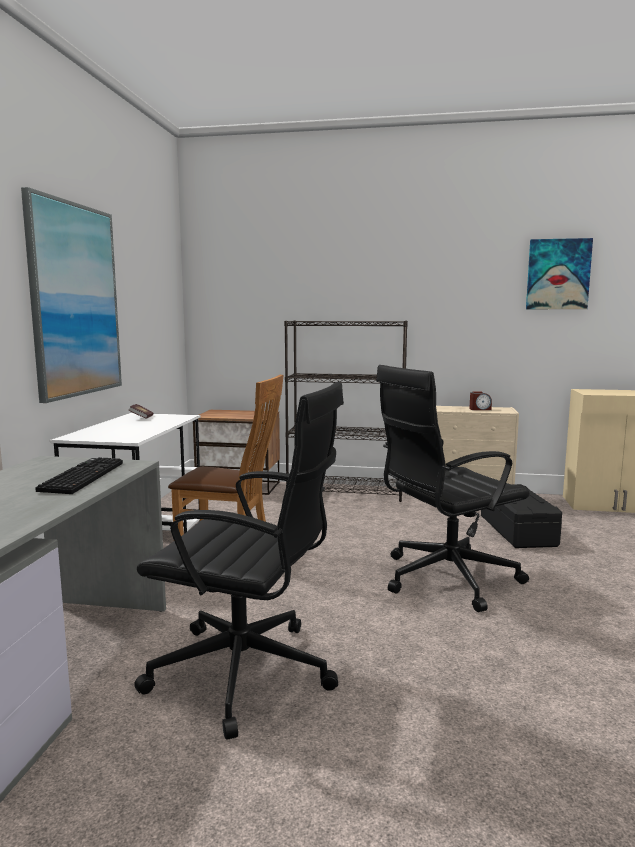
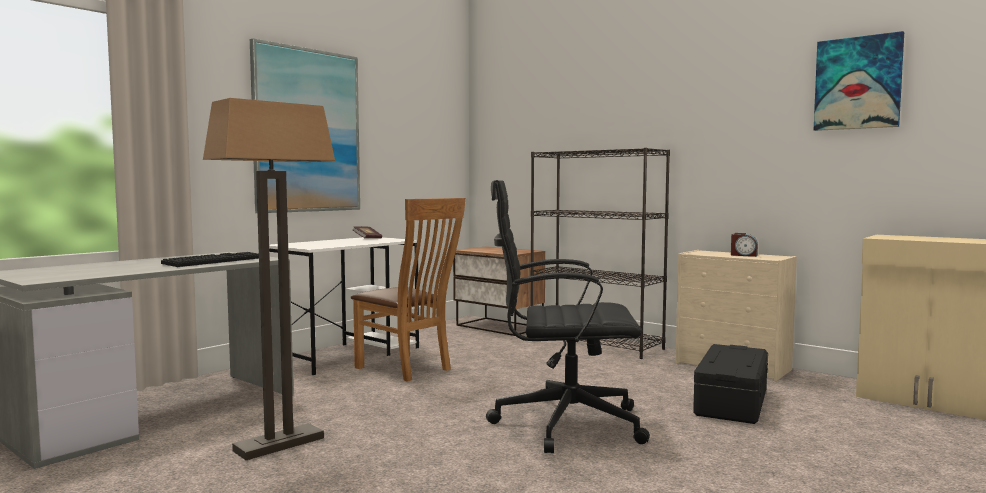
camera: 30 degrees right, 5 degrees down
(247, 674) = (279, 445): black office chair -> floor lamp

